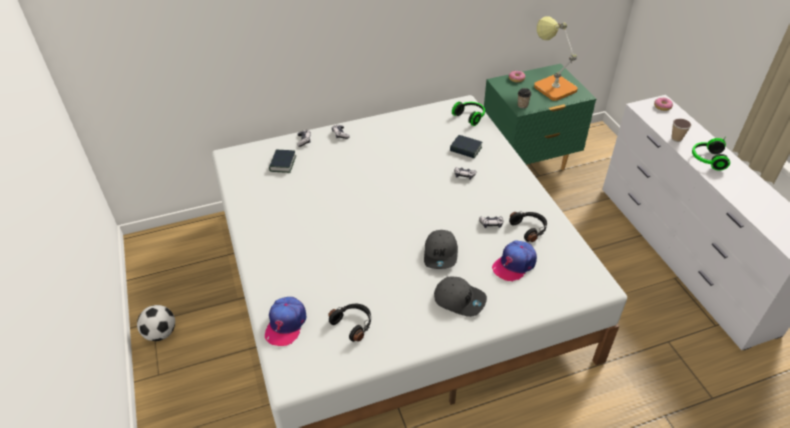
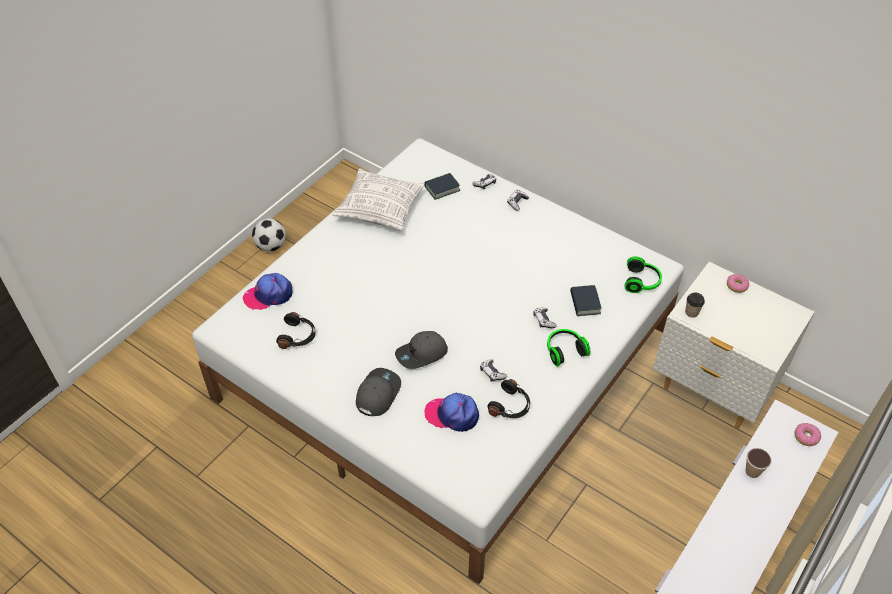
camera: 55 degrees right, 5 degrees up
(264, 207) = (380, 209): none -> pillow
(459, 299) = (377, 394): grey cap -> grey cap turned 150 degrees counterclockwise
(527, 163) = (712, 389): green nightstand -> white nightstand
(551, 86) = (756, 321): table lamp -> none
(707, 159) = (739, 515): headphones -> headphones (564, 350)

